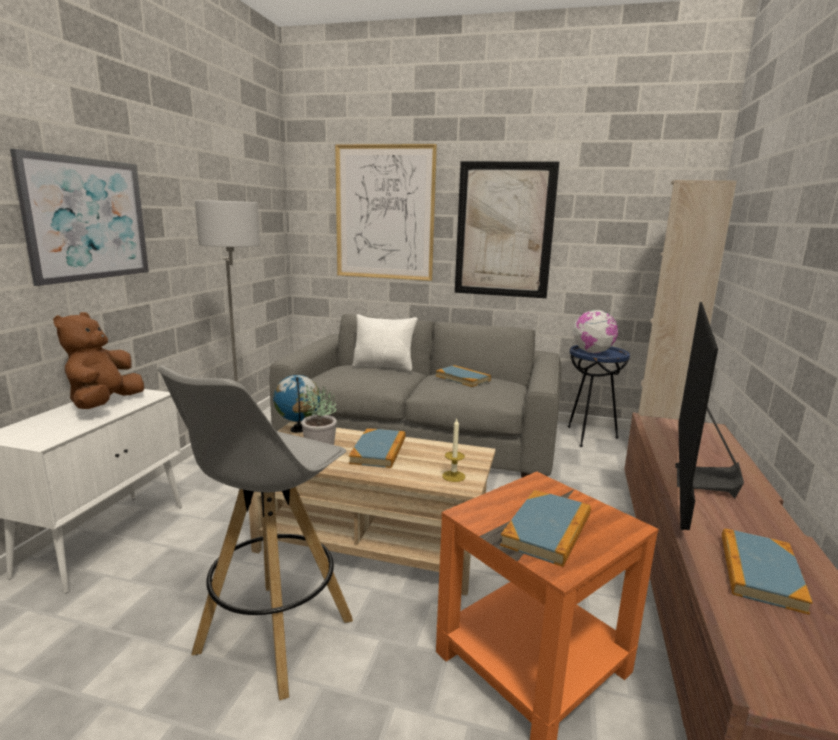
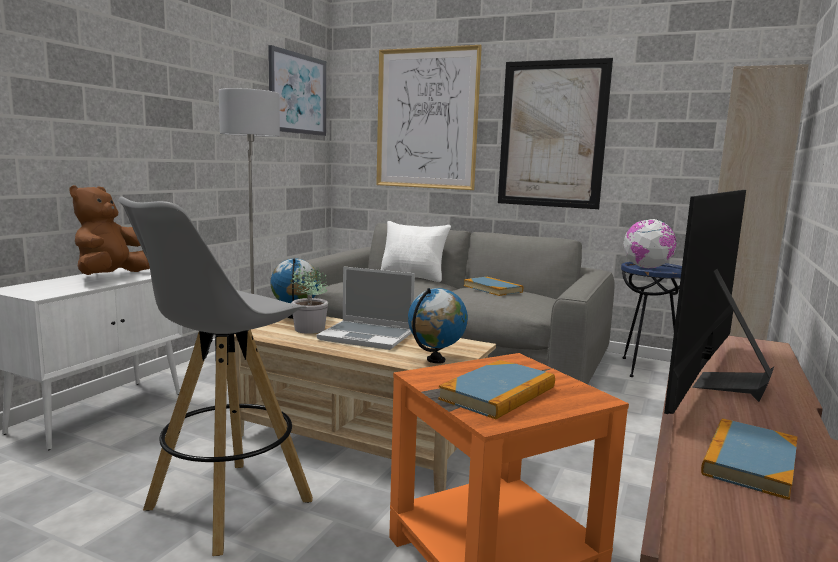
camera: 10 degrees right, 5 degrees down
(87, 219) = (114, 102): picture -> picture (298, 94)
(378, 451) = (368, 337): book -> laptop
(453, 476) = (436, 360): candle -> globe

